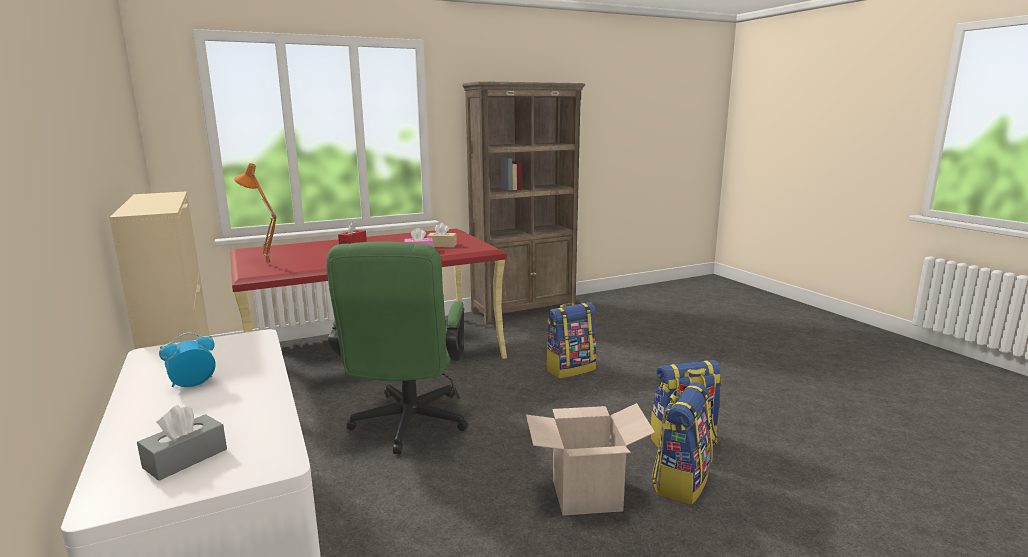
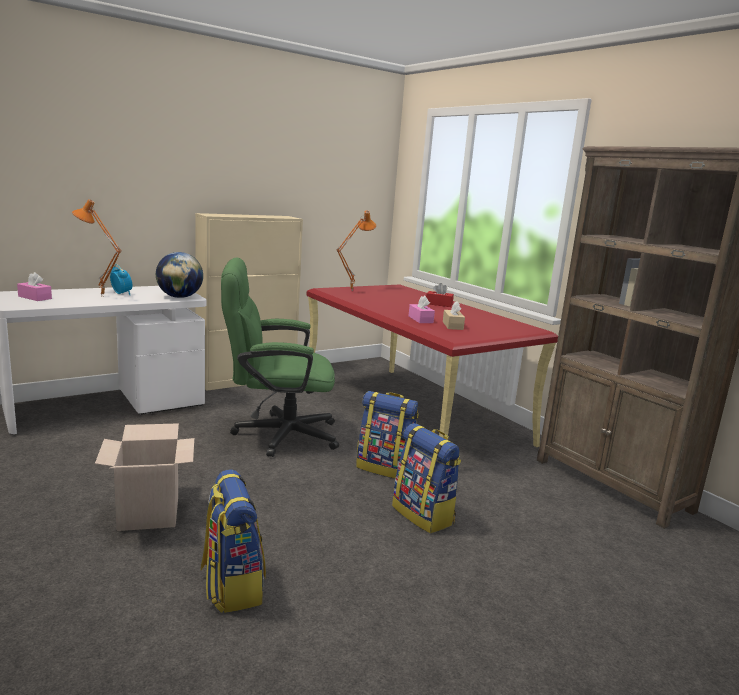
camera: 80 degrees right, 0 degrees up
(185, 458) = (35, 297): grey tissue box -> pink tissue box
(211, 398) = (100, 296): none -> orange table lamp
(246, 344) = (179, 297): none -> globe
(680, 481) = (152, 572): backpack -> backpack (385, 468)

